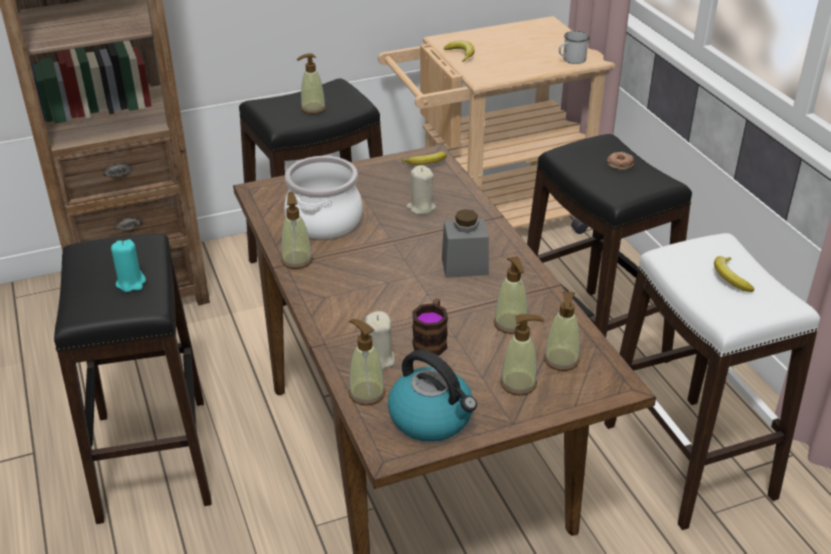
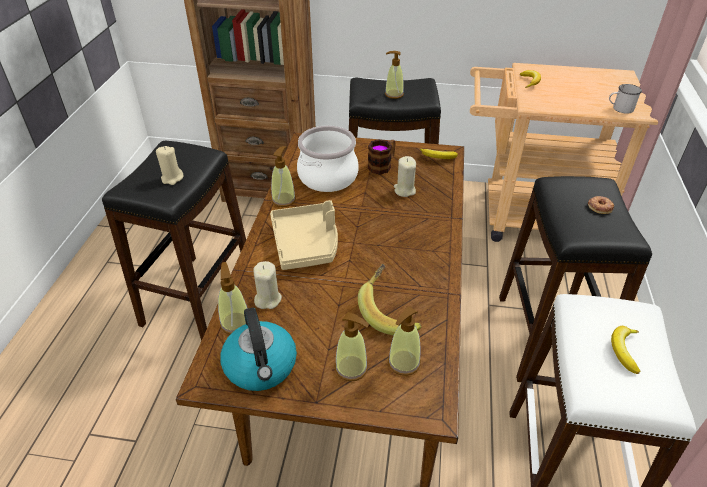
camera: 30 degrees right, 5 degrees up
(131, 283) = (172, 178): turquoise candle -> beige candle
(367, 294) = (306, 244): none -> beige tray
(431, 340) = (318, 300): mug -> mug (382, 165)
(464, 266) = (396, 248): grey jar -> none
(510, 324) = (390, 312): soap dispenser -> banana

